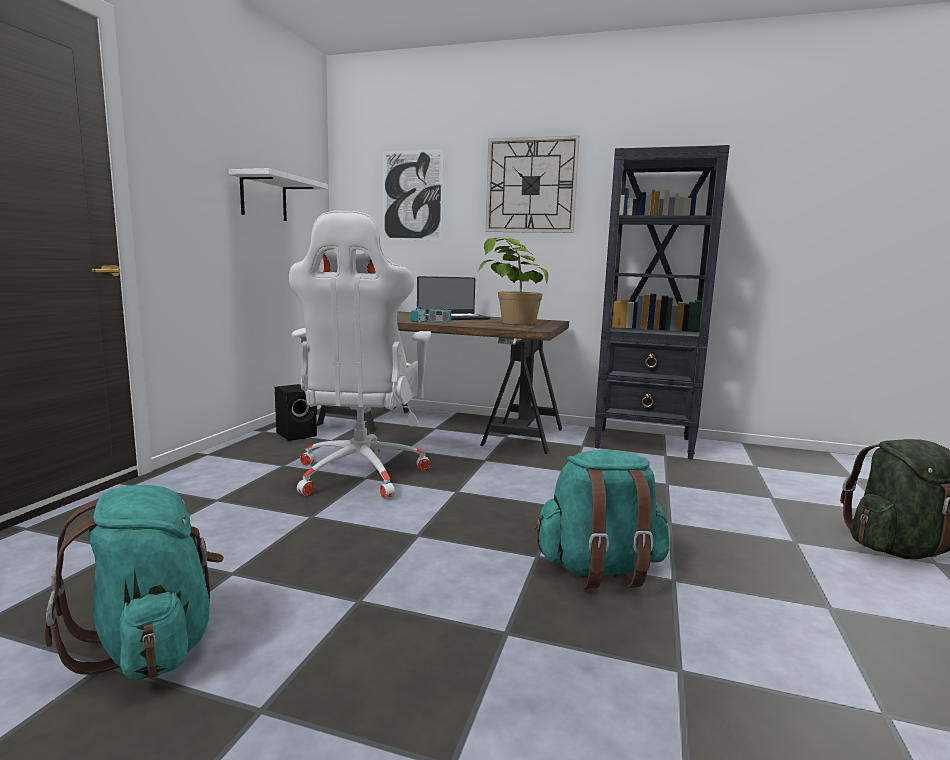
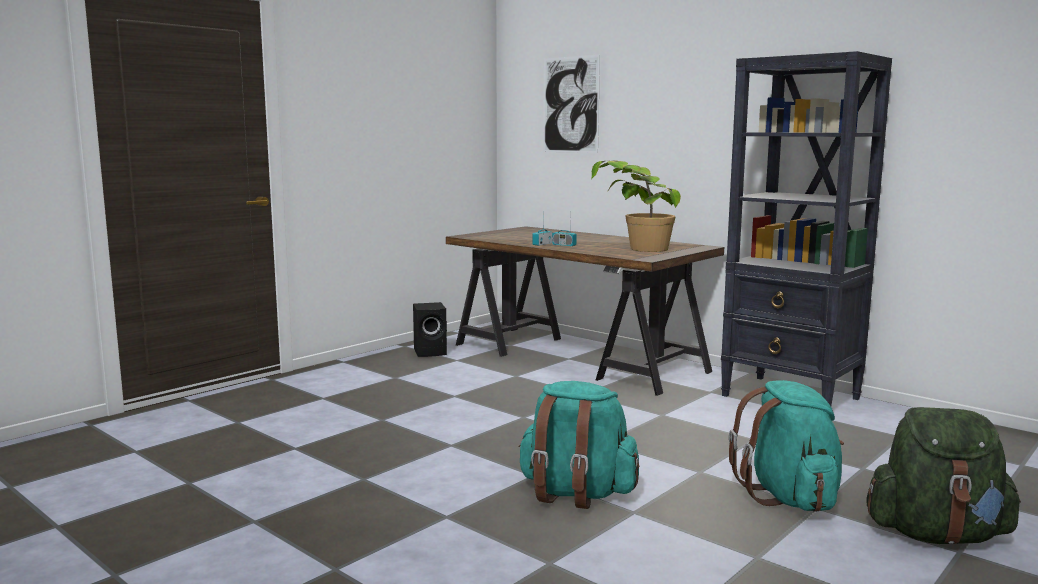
camera: 25 degrees right, 0 degrees up
(151, 644) = (219, 478): turquoise backpack -> turquoise backpack (789, 497)
(263, 197) = (414, 120): white shelf -> none
(363, 470) = (459, 389): white office chair -> none
(452, 318) = (592, 240): laptop -> none
(531, 185) = (686, 91): wall clock -> none

